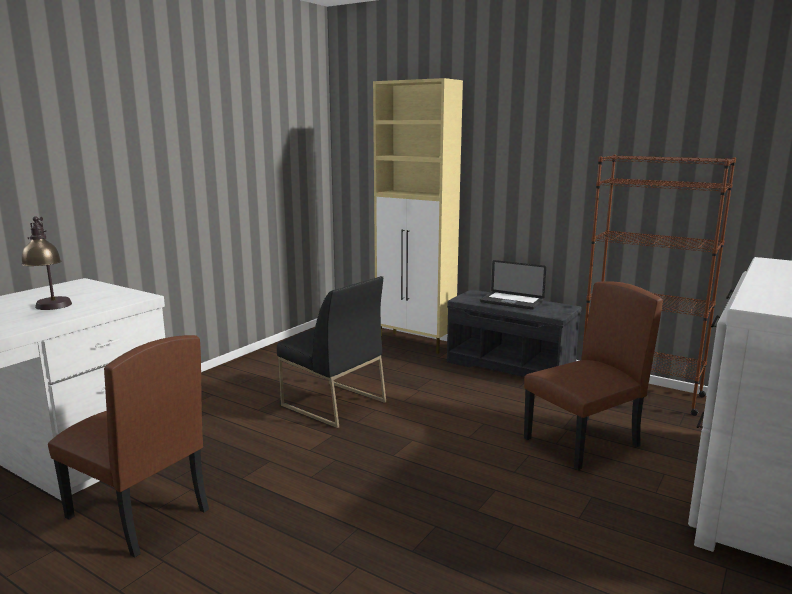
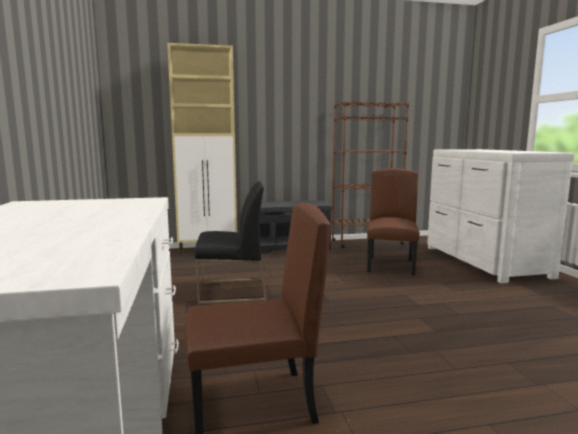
camera: 45 degrees left, 5 degrees down
(51, 308) = (94, 213): table lamp -> none
(511, 302) = (285, 203): laptop -> none

